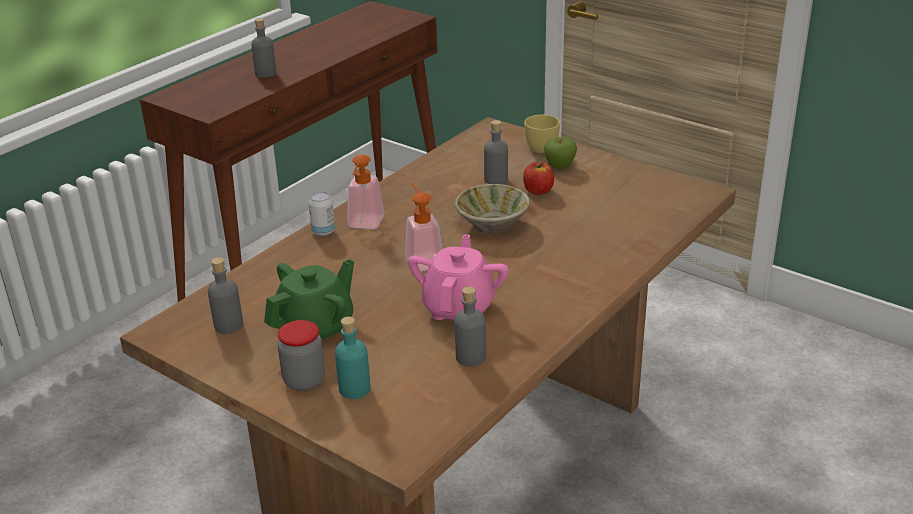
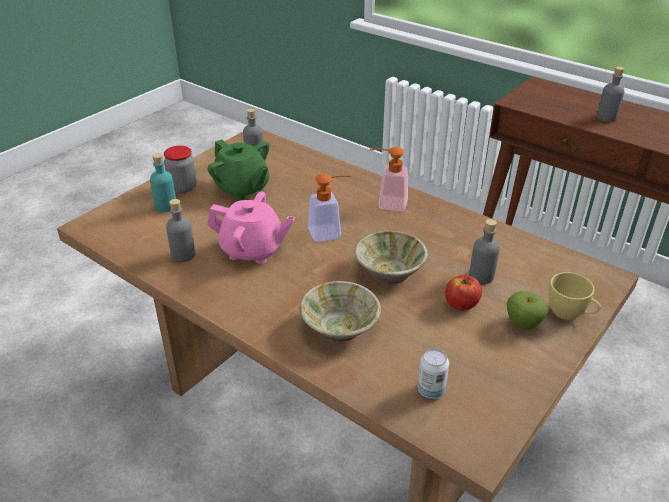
camera: 90 degrees right, 5 degrees up
(323, 231) = (377, 185): can -> can (431, 390)
(582, 249) = (340, 327): none -> beige bowl

